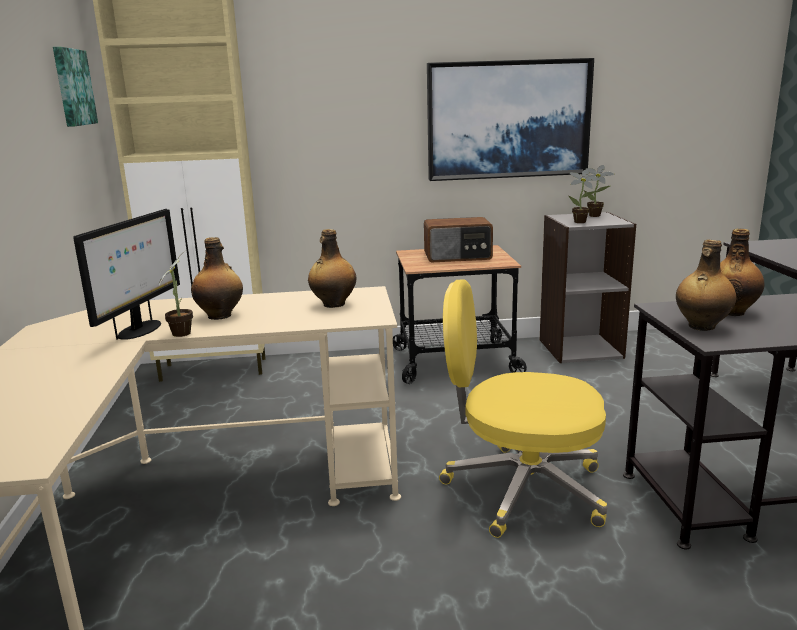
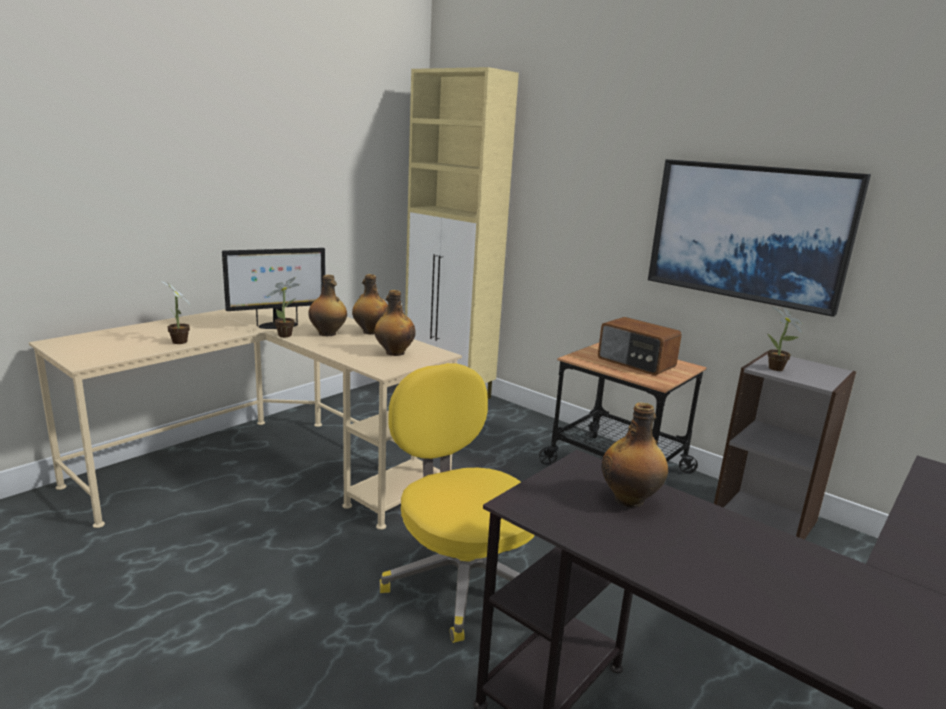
camera: 45 degrees right, 0 degrees up
(72, 87) = (390, 152): picture -> none
(596, 216) = (821, 370): potted plant -> potted plant (179, 343)
(701, 326) = (554, 491): bottle -> bottle (370, 332)

